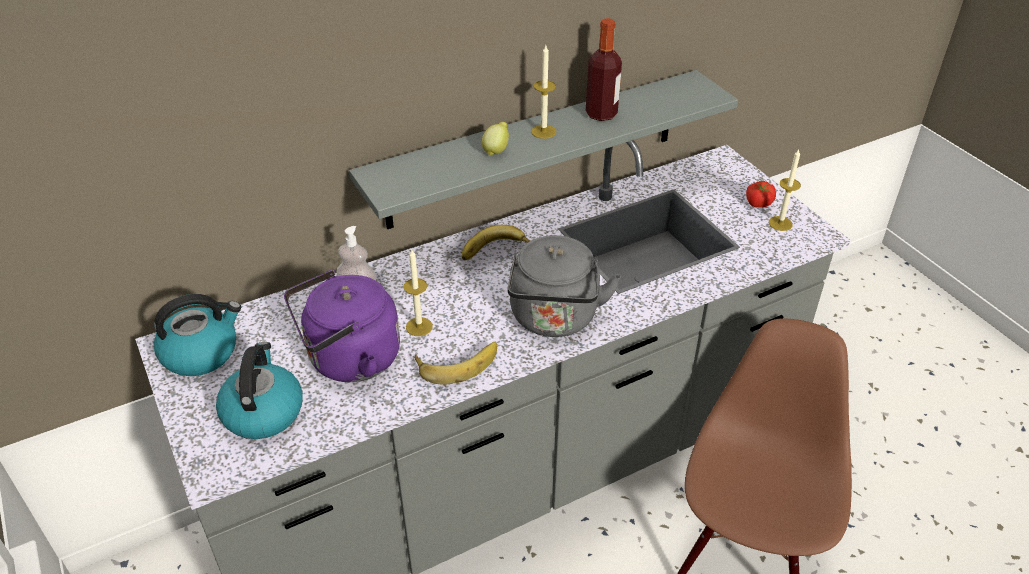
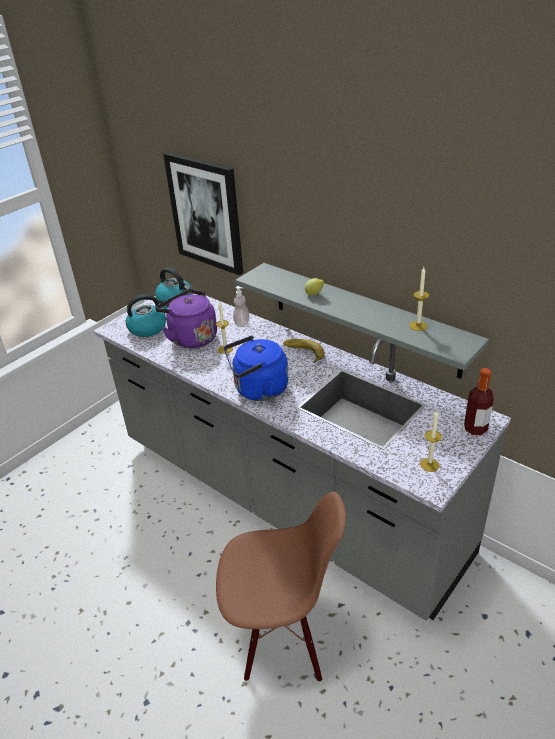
camera: 70 degrees right, 5 degrees down
(198, 152) = (206, 213): none -> picture
(457, 362) = (206, 368): banana -> none
(543, 131) = (347, 303): candle -> candle (418, 326)
(554, 319) = (258, 390): grey kettle -> blue kettle
(601, 114) = (387, 316): bottle -> bottle (475, 429)
(758, 202) = (446, 448): tomato -> none

